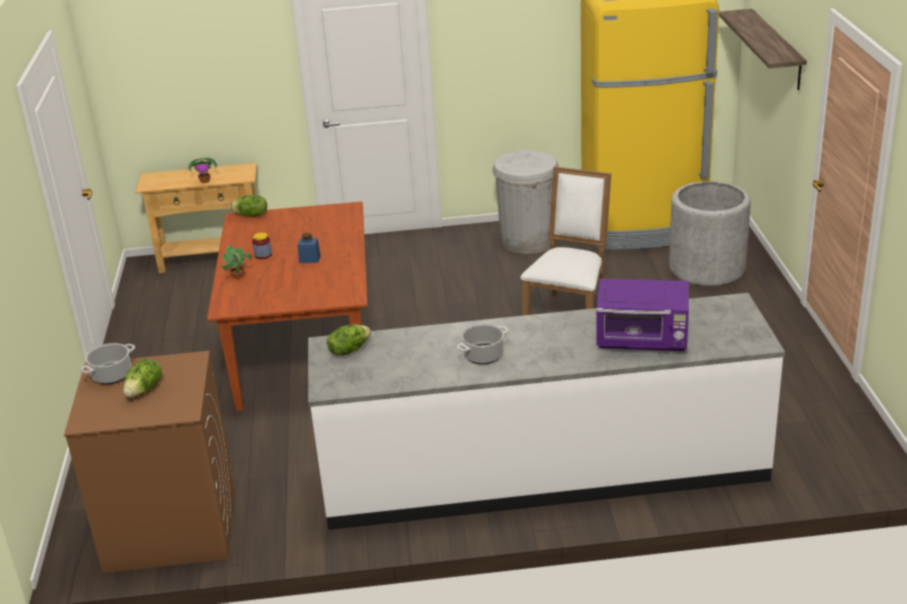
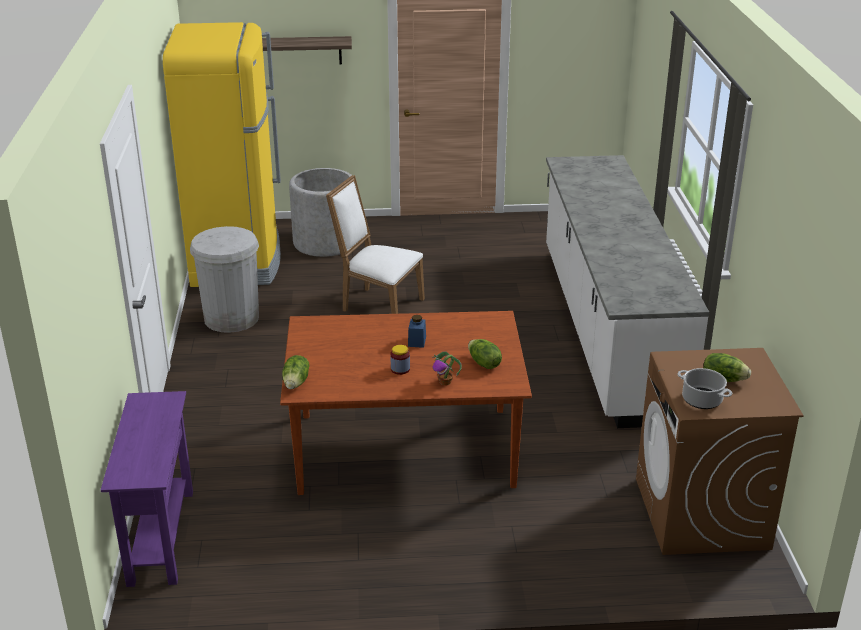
camera: 90 degrees left, 0 degrees up
(205, 181) = (165, 428): potted plant -> none
(212, 259) = (161, 536): beige console table -> purple console table
(349, 350) = (630, 296): lettuce -> lettuce (483, 363)
(483, 355) = (634, 243): cooking pot -> none
(643, 340) = (611, 191): purple microwave -> none

